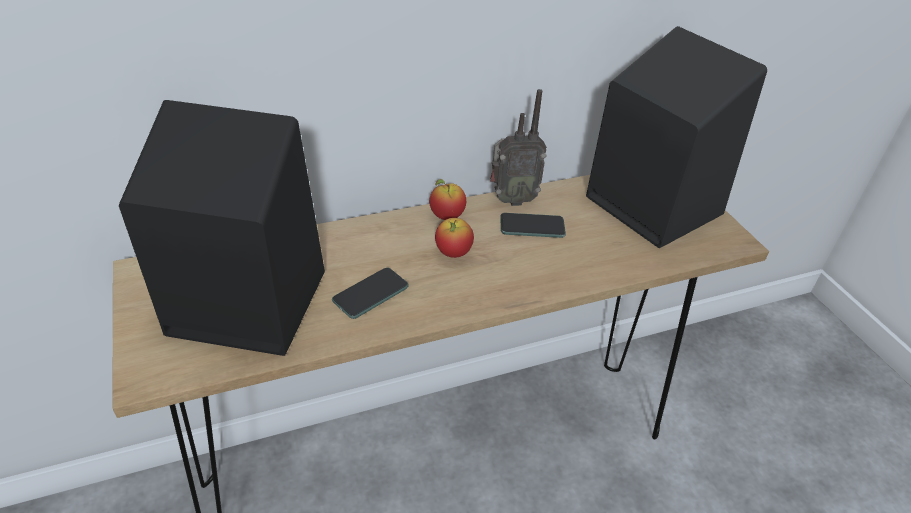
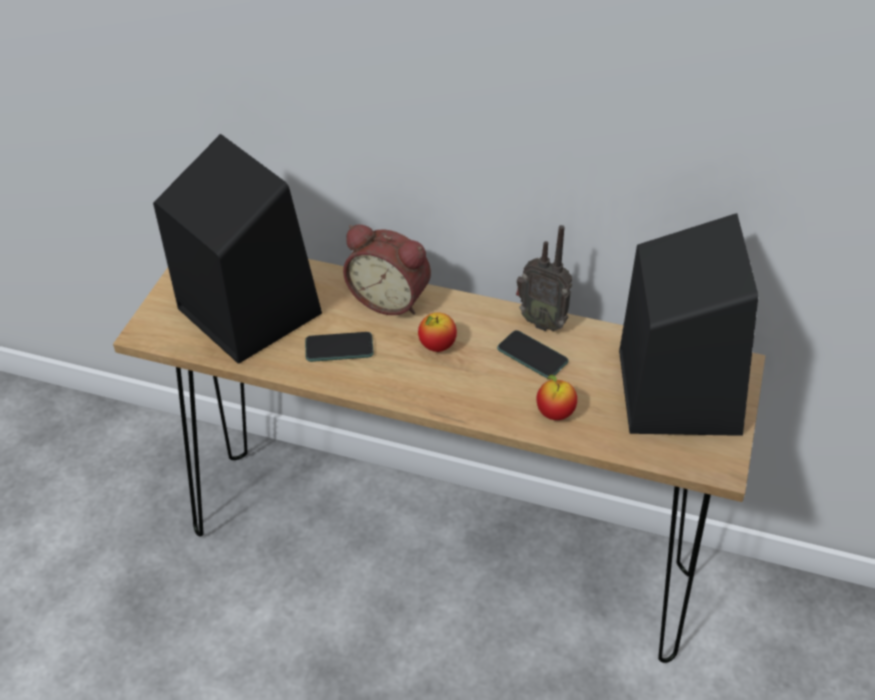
camera: 40 degrees right, 5 degrees up
(374, 234) = (390, 298): none -> alarm clock
(447, 216) = (466, 310): apple -> apple (555, 413)

